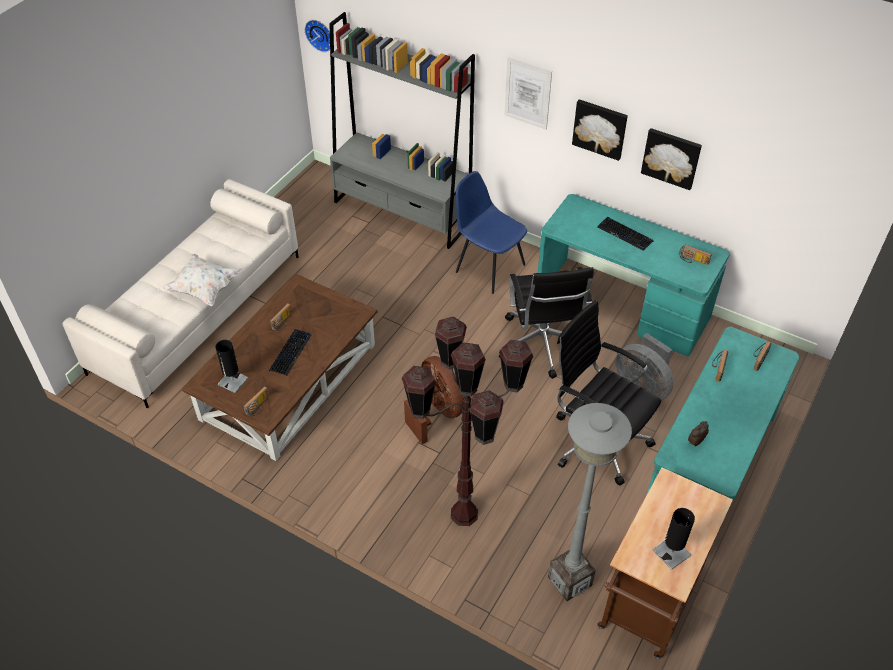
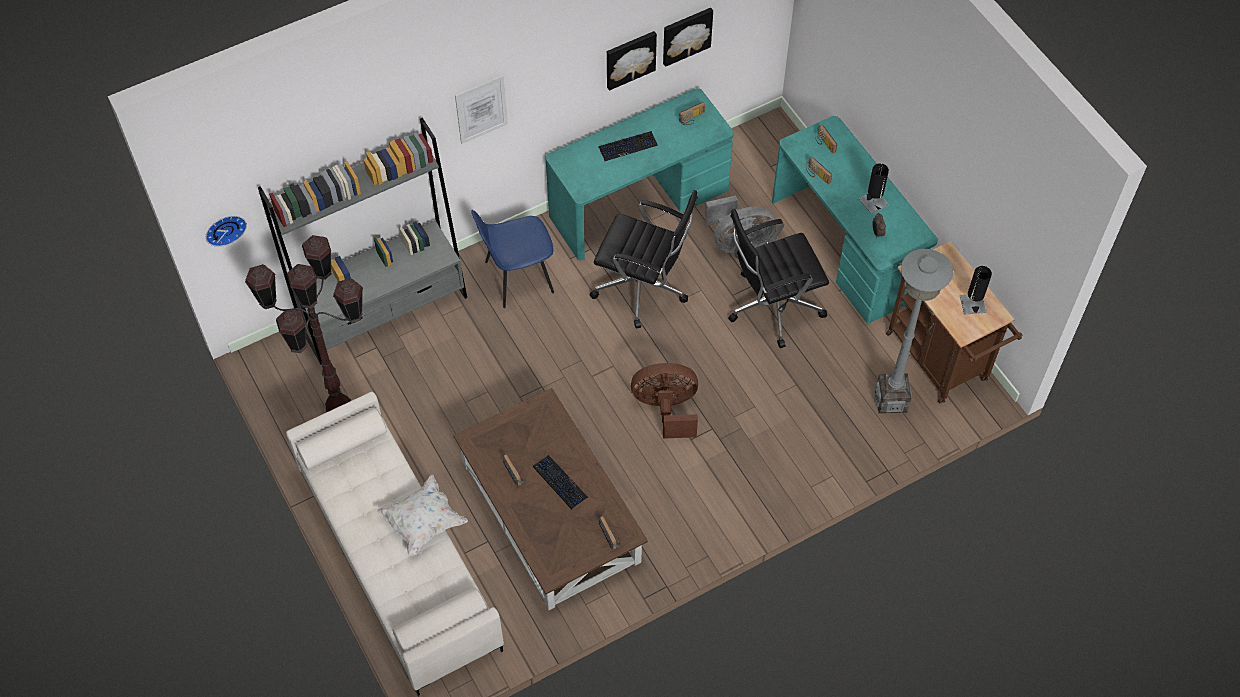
camera: 60 degrees left, 10 degrees up
(233, 381) = (565, 545): black table lamp -> black table lamp (873, 202)
(464, 514) = (787, 442): brown floor lamp -> brown floor lamp (339, 406)
(600, 128) = (559, 85): picture -> picture (686, 35)

